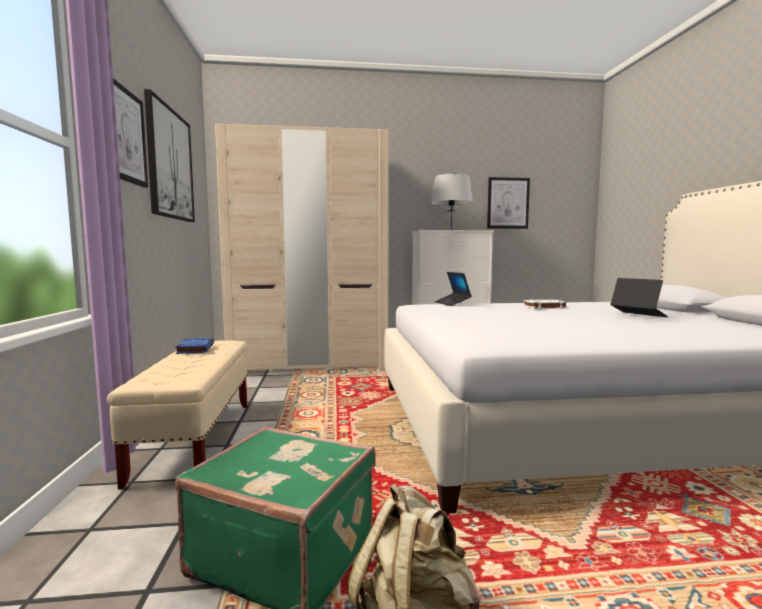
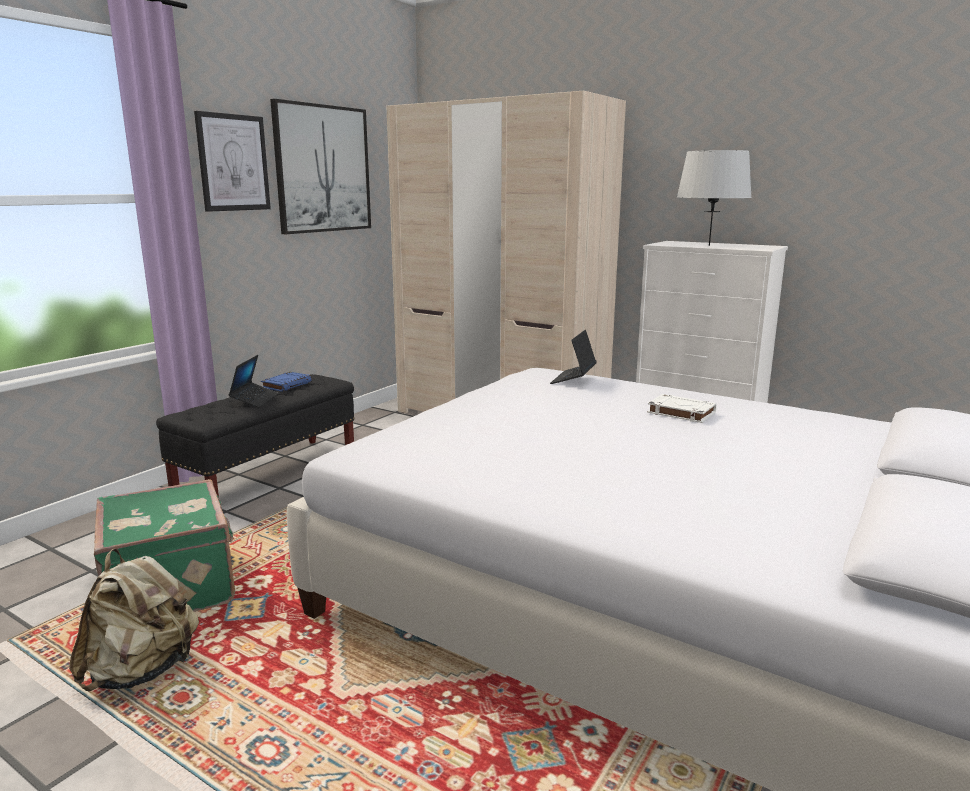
camera: 40 degrees right, 10 degrees up
(196, 439) = (269, 474): beige bench -> black bench
(508, 203) = (857, 191): picture -> none
(637, 315) = (748, 464): laptop -> laptop (254, 400)

